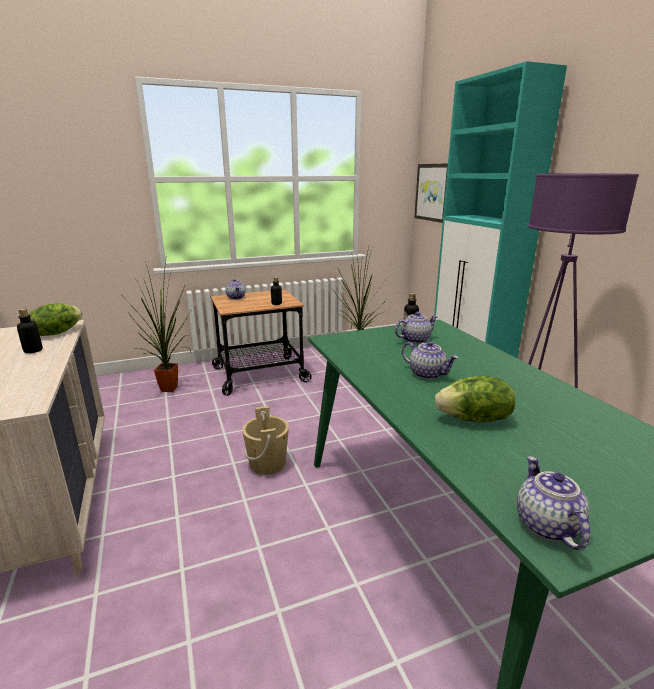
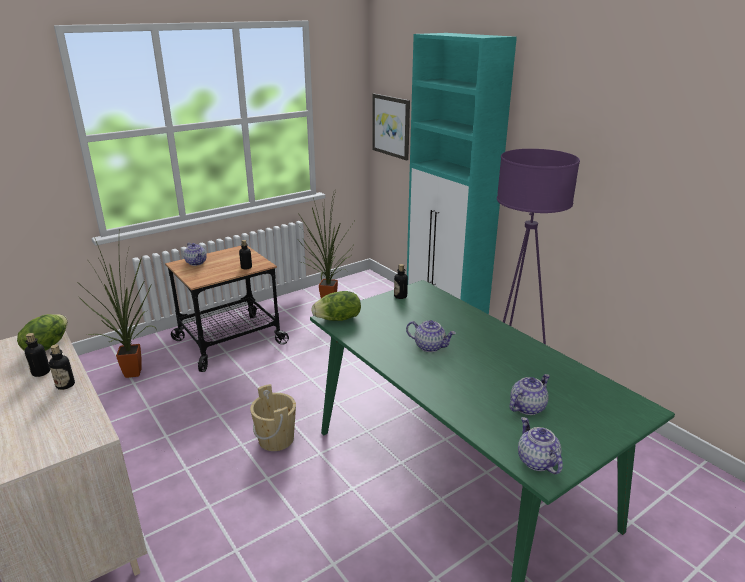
camera: 15 degrees left, 5 degrees up
(43, 362) = (65, 385): none -> bottle
(415, 339) = (408, 308): teapot -> teapot (527, 407)
(474, 419) = (476, 386): lettuce -> lettuce (338, 319)

